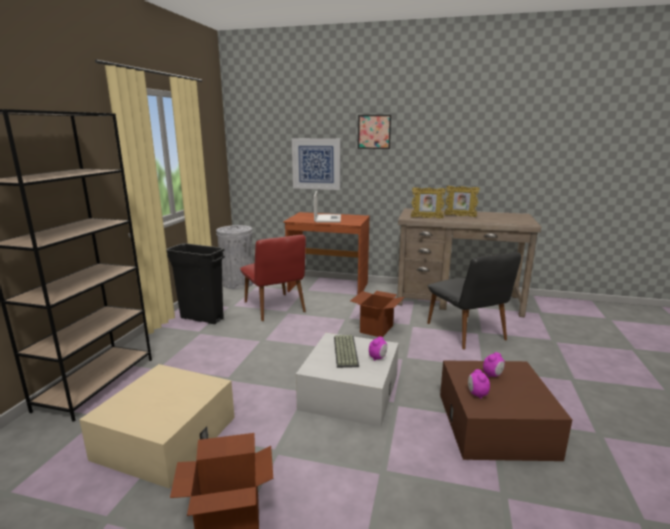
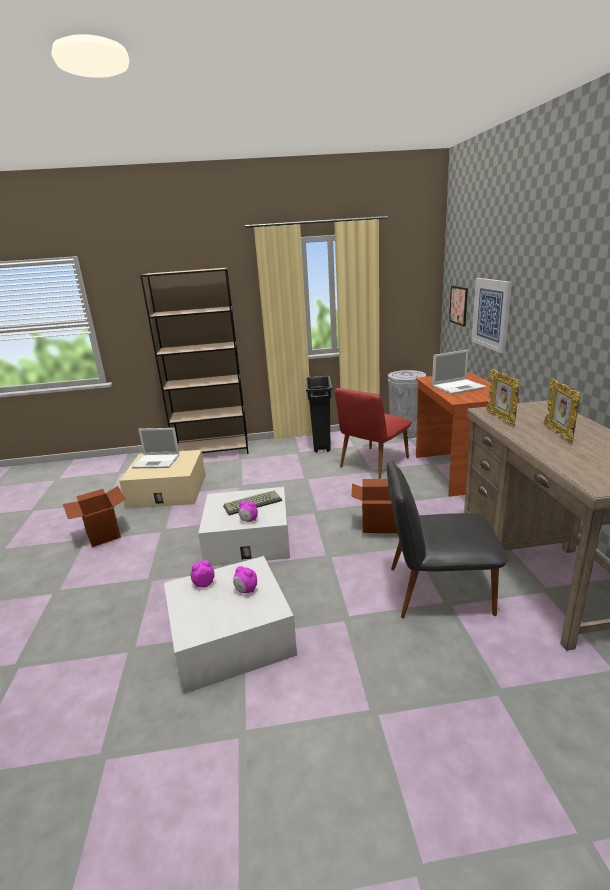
camera: 70 degrees right, 5 degrees up
(143, 402) = (157, 461): none -> laptop
(374, 132) = (540, 275): picture -> picture (458, 305)
(465, 331) = (439, 590): black chair -> black chair turned 45 degrees clockwise
(495, 424) = (231, 636): brown storage box -> white storage box

